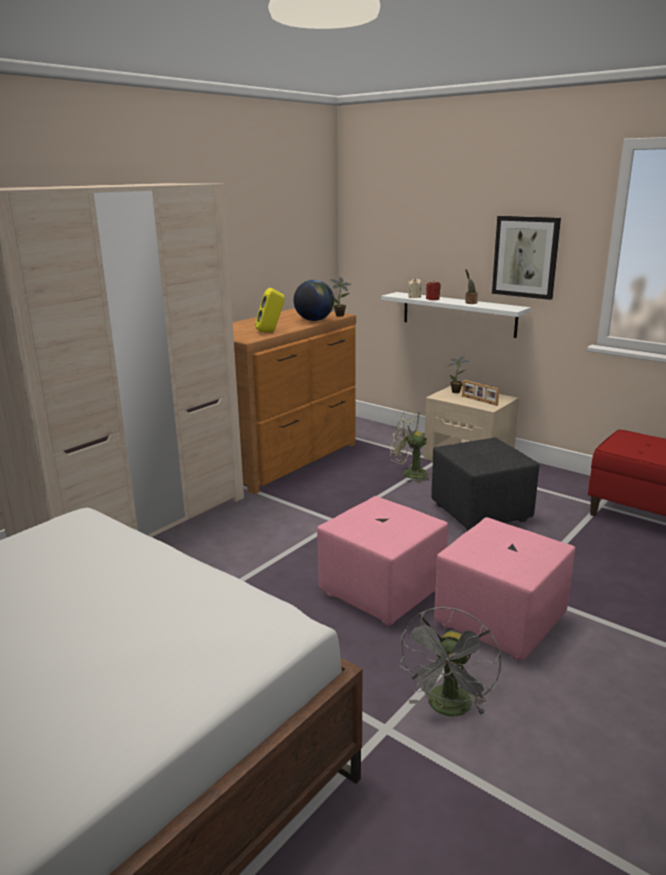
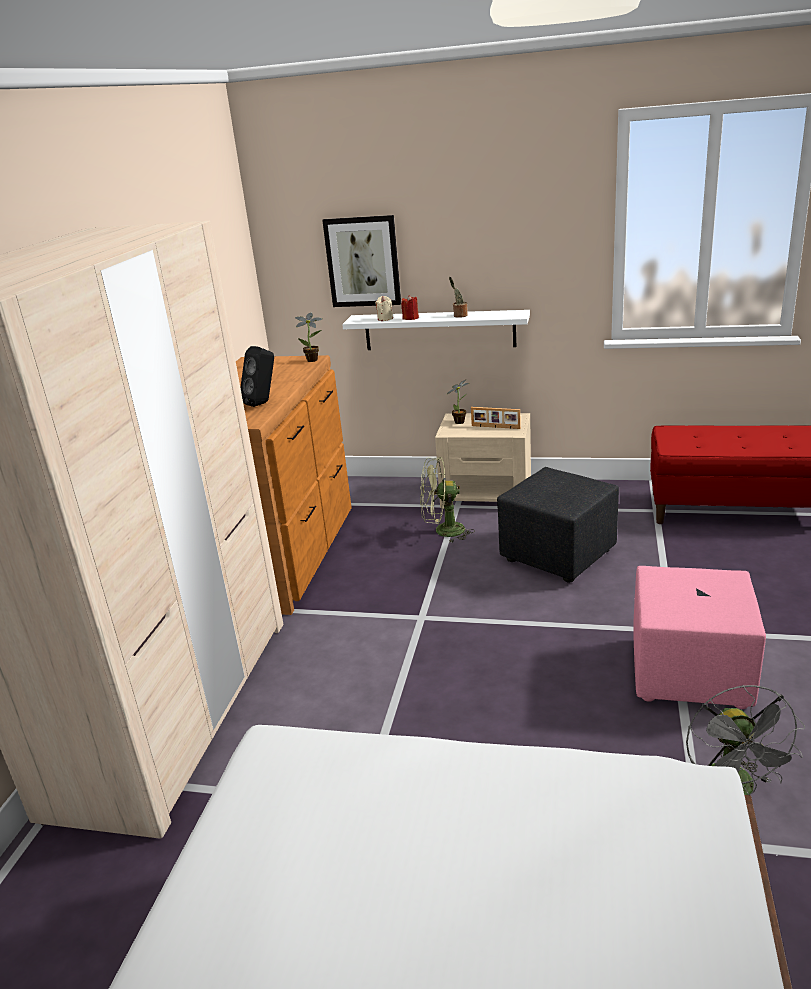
camera: 25 degrees left, 5 degrees up
(271, 331) = (263, 403): yellow speaker -> black speaker
(314, 320) = (291, 374): globe -> none
(382, 593) = (551, 687): pink ottoman -> none
(525, 257) = (517, 253): picture -> picture (363, 261)

